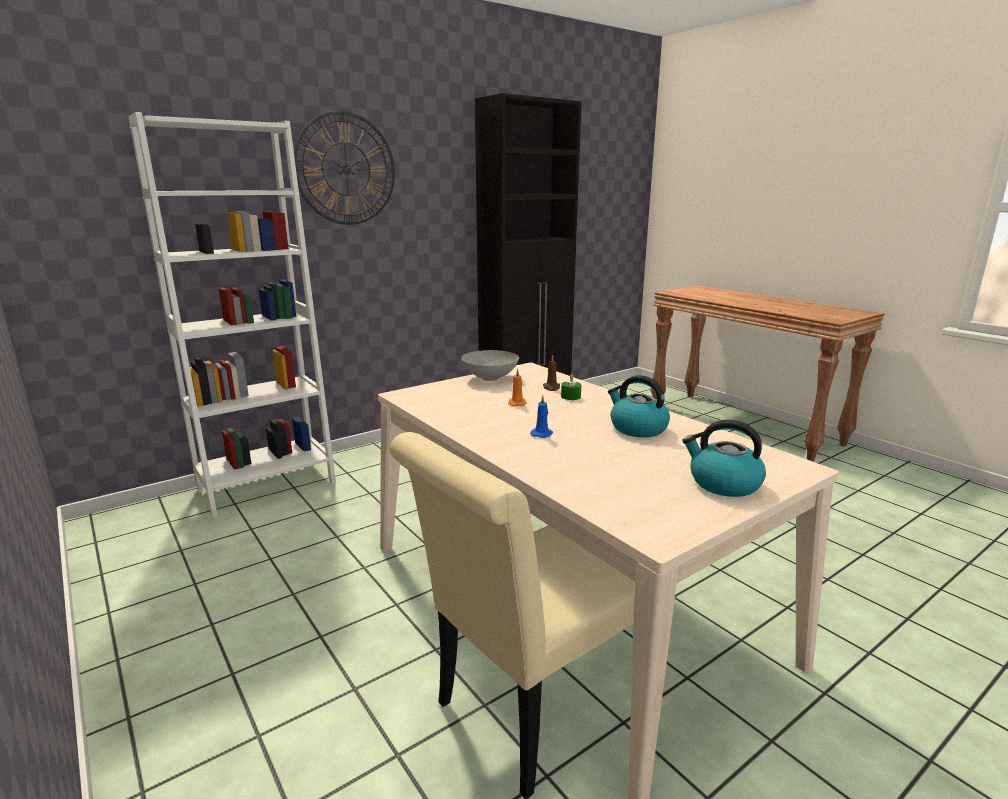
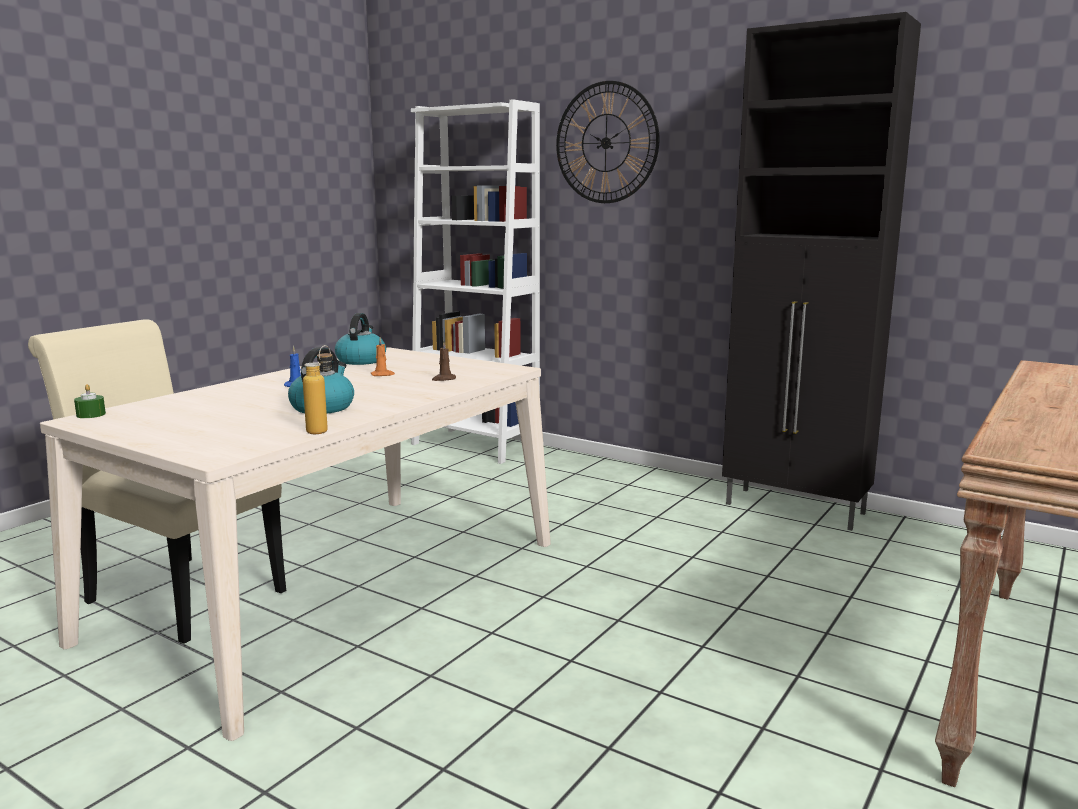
camera: 70 degrees right, 5 degrees down
(491, 378) = (462, 363): grey bowl -> none
(570, 396) = (416, 385): green candle -> green candle (91, 414)
(714, 431) = (322, 429): none -> bottle
(723, 483) = (176, 433): kettle -> kettle (361, 360)

